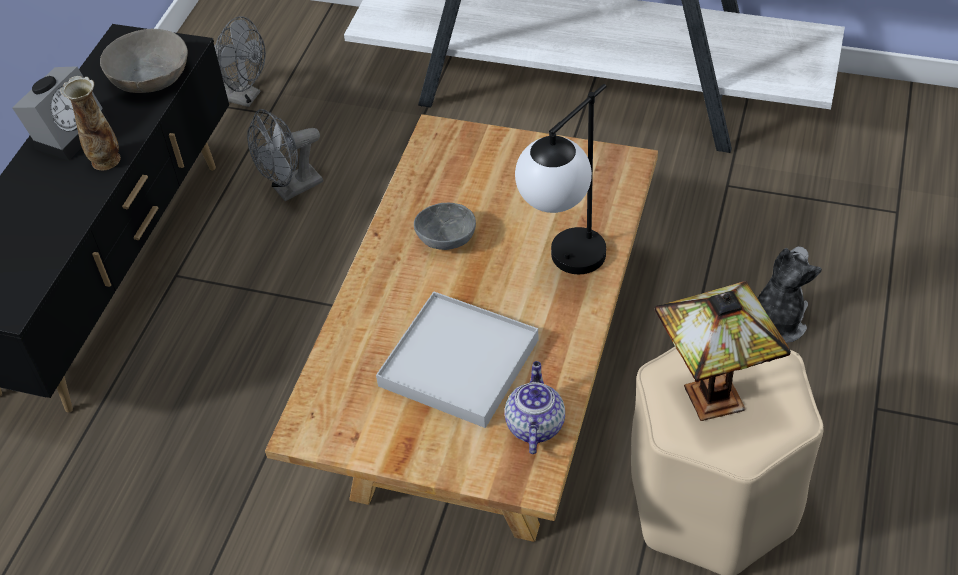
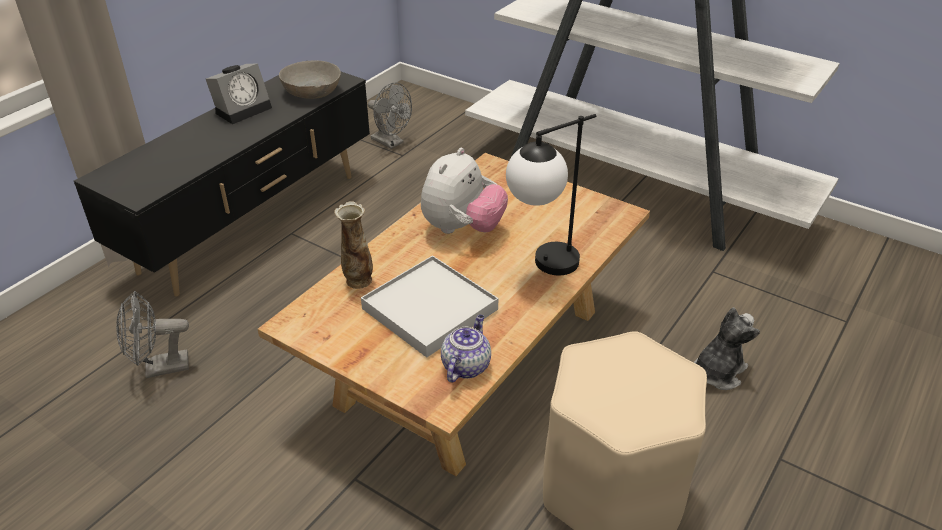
camera: 15 degrees right, 10 degrees down
(105, 161) = (255, 129): vase -> vase (358, 281)
(291, 189) = (394, 201): grey fan -> grey fan (159, 368)
(446, 238) = (462, 228): grey bowl -> plush toy
(711, 401) = (614, 383): table lamp -> none

